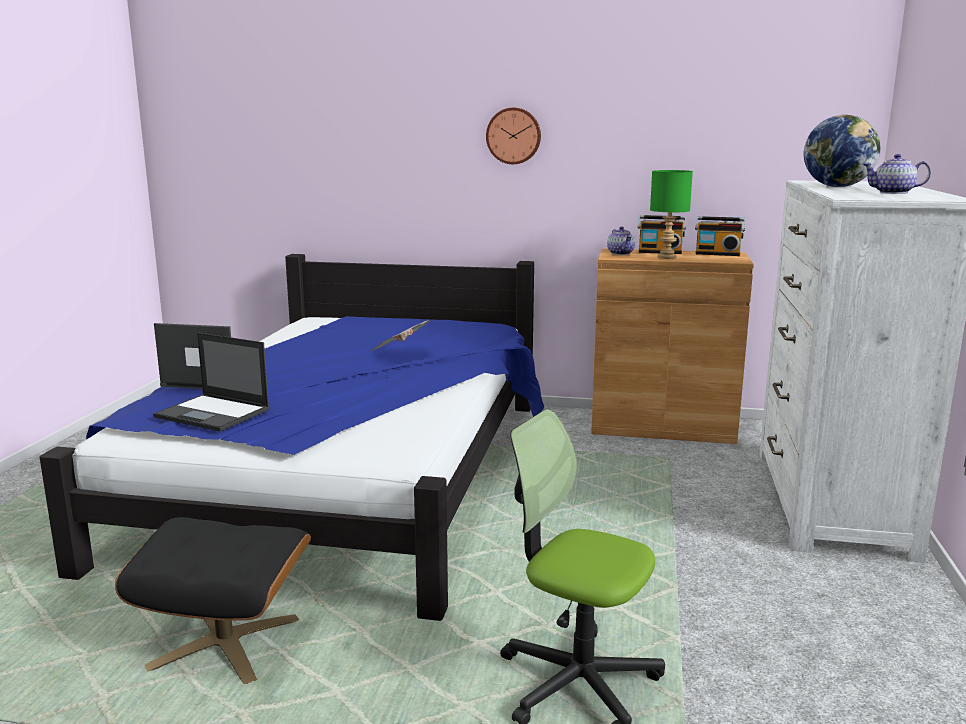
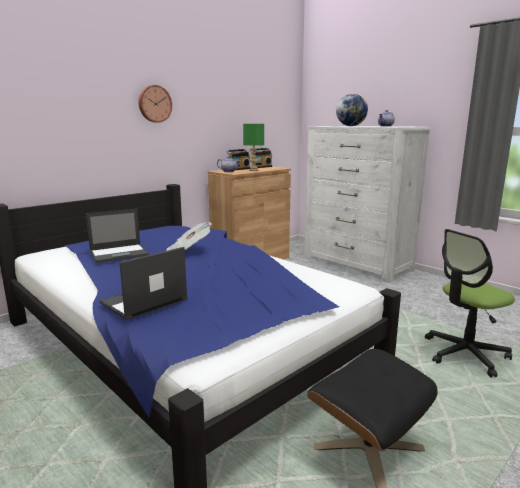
camera: 55 degrees left, 0 degrees up
(214, 413) = (231, 313): laptop -> laptop (120, 253)

